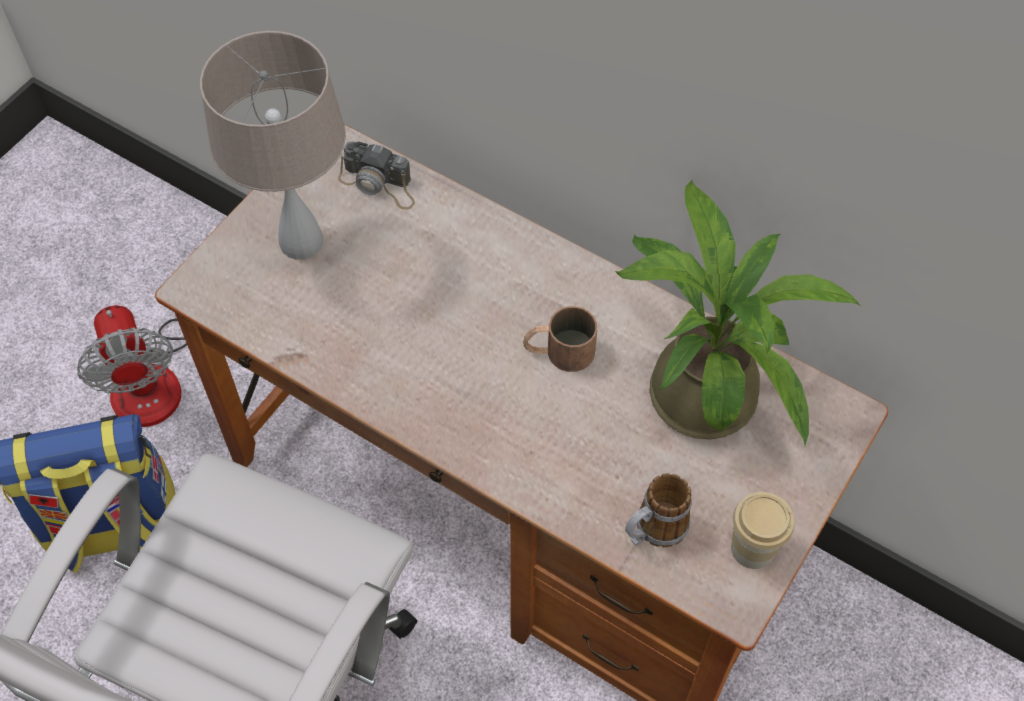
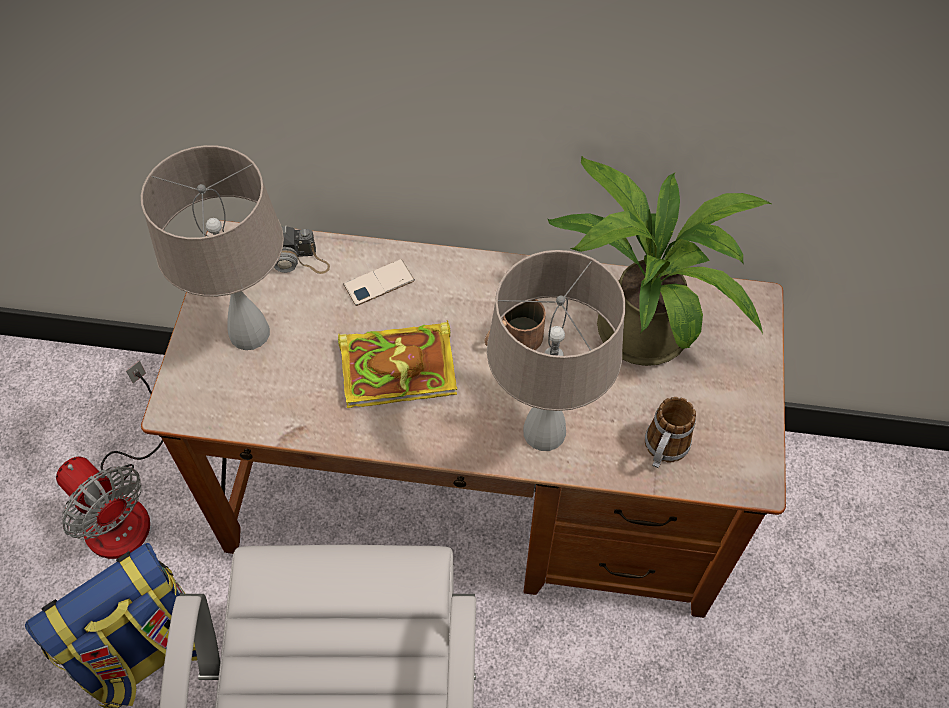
camera: 25 degrees left, 0 degrees up
(430, 334) = (401, 366): none -> book
(454, 240) = (379, 283): none -> phone
(540, 459) = (545, 431): none -> beige table lamp
(752, 548) = (744, 432): cup -> none

